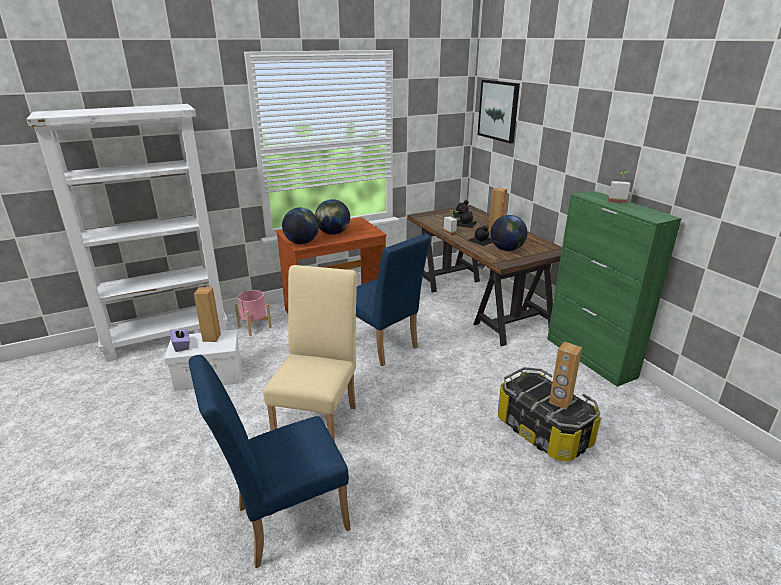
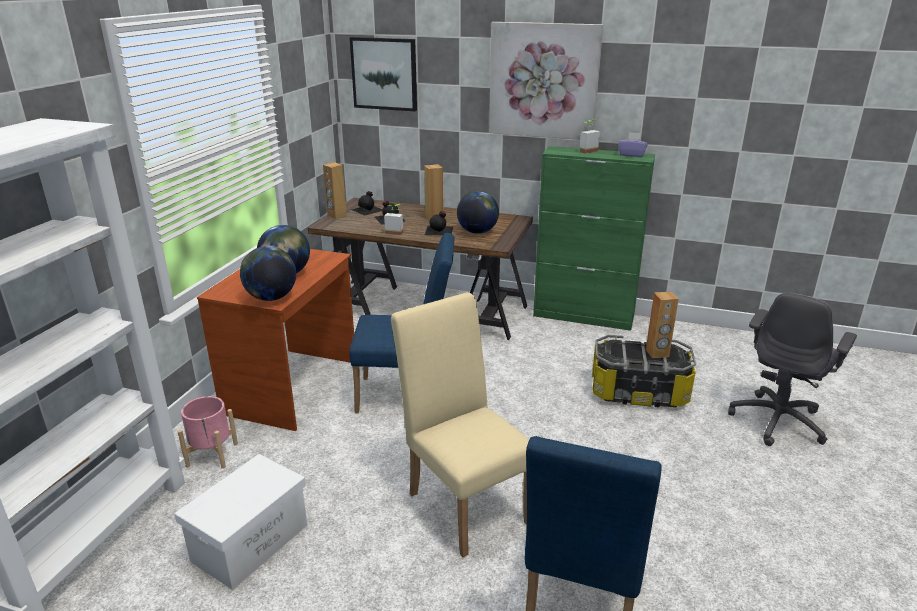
camera: 45 degrees left, 0 degrees up
(181, 345) = (218, 514): purple tissue box -> purple tissue box (631, 155)
(211, 337) = (243, 481): brown speaker -> brown speaker (336, 216)
(600, 129) = (543, 81): none -> picture
(643, 531) = (778, 421): none -> grey office chair

